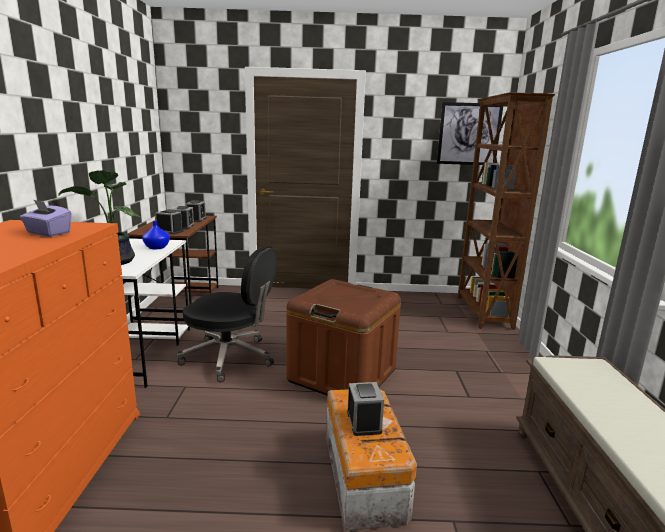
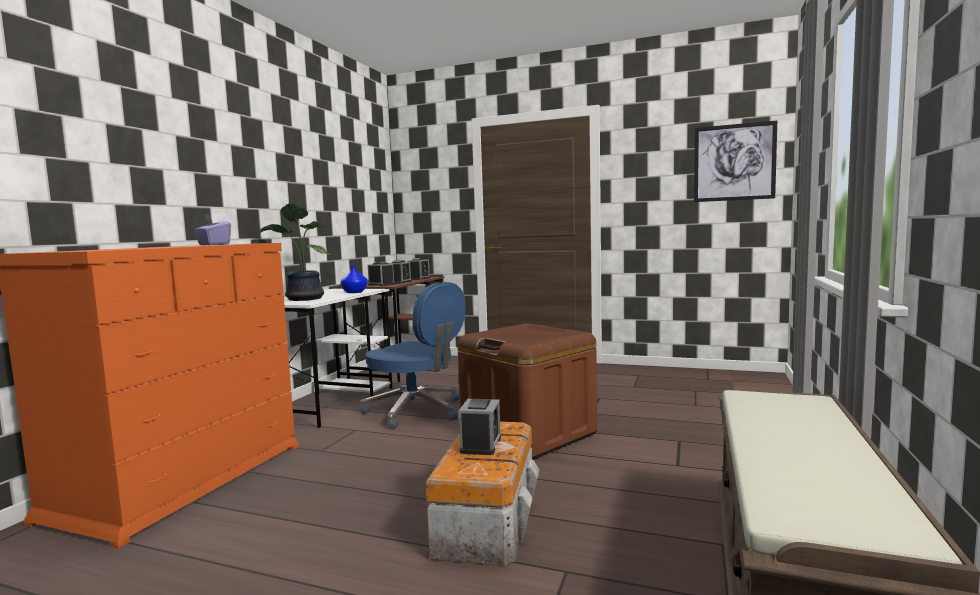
camera: 20 degrees right, 10 degrees down
(230, 357) = (416, 411): black office chair -> blue office chair
(483, 312) = (763, 389): brown bookcase -> none

